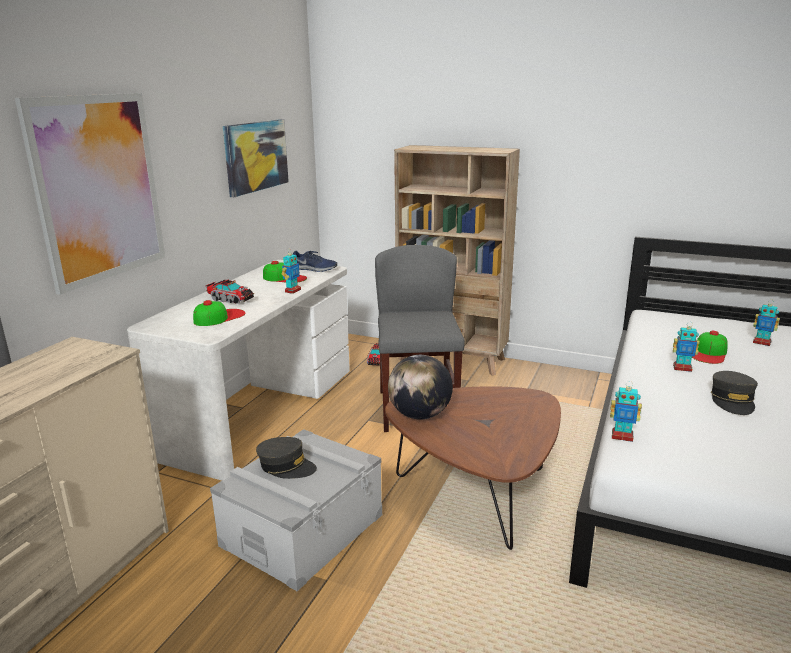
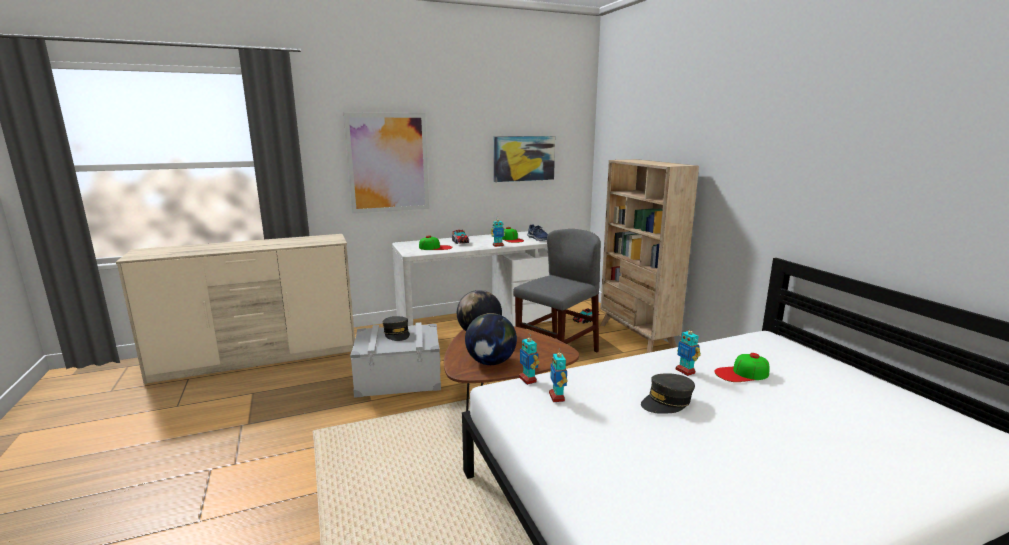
camera: 45 degrees right, 5 degrees down
(505, 441) = (491, 362): none -> globe
(762, 342) = (827, 388): toy robot -> toy robot (557, 397)

